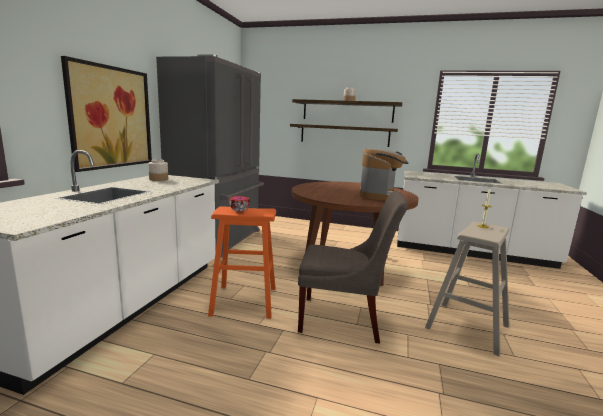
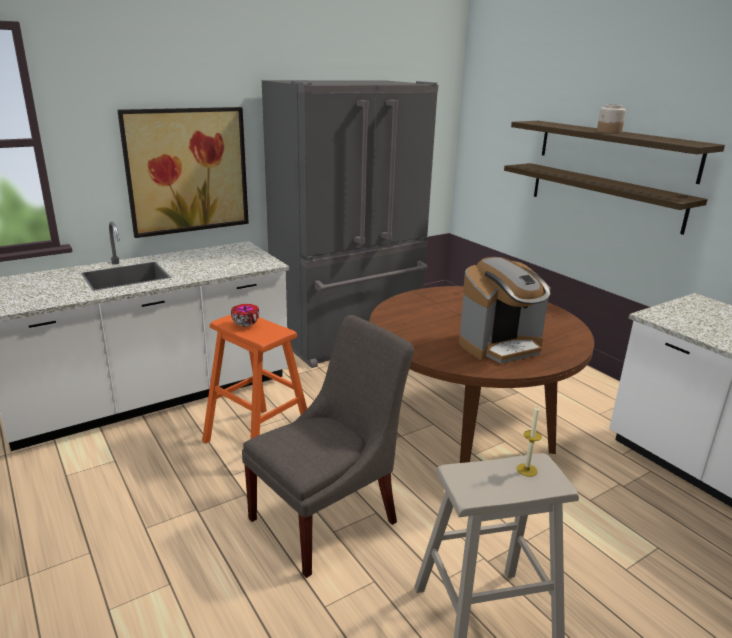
camera: 40 degrees right, 10 degrees up
(159, 179) = (224, 254): jar -> none
(344, 319) = (329, 517): grey chair -> grey chair turned 90 degrees counterclockwise

